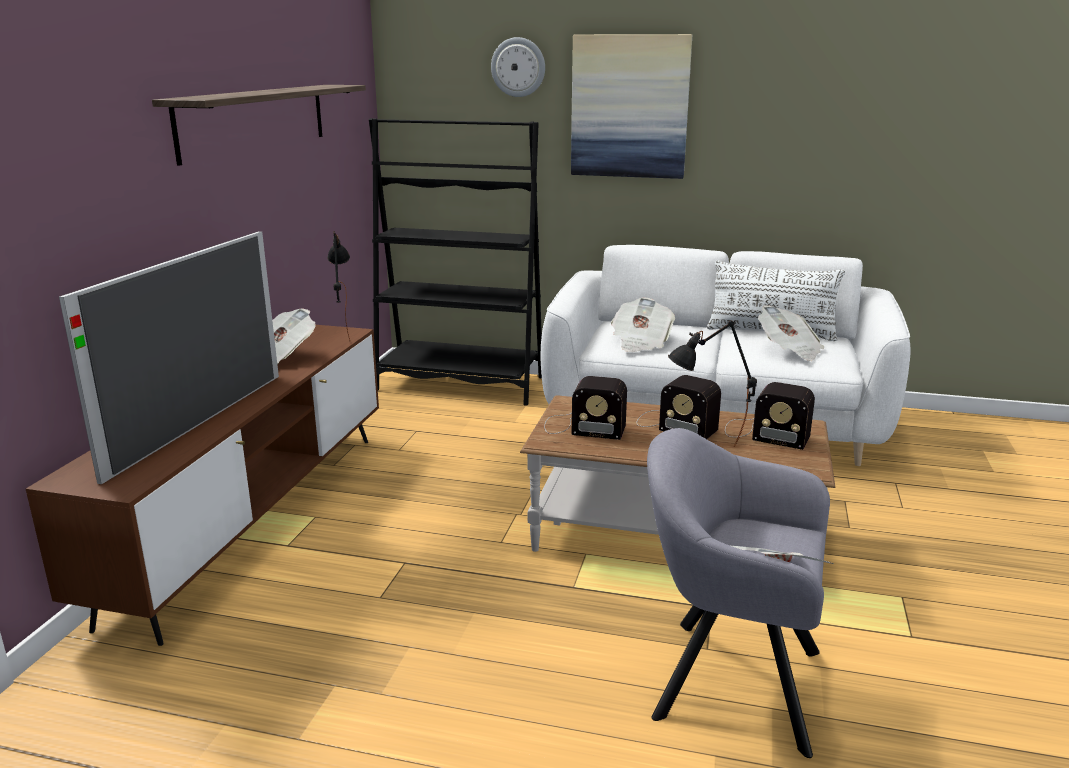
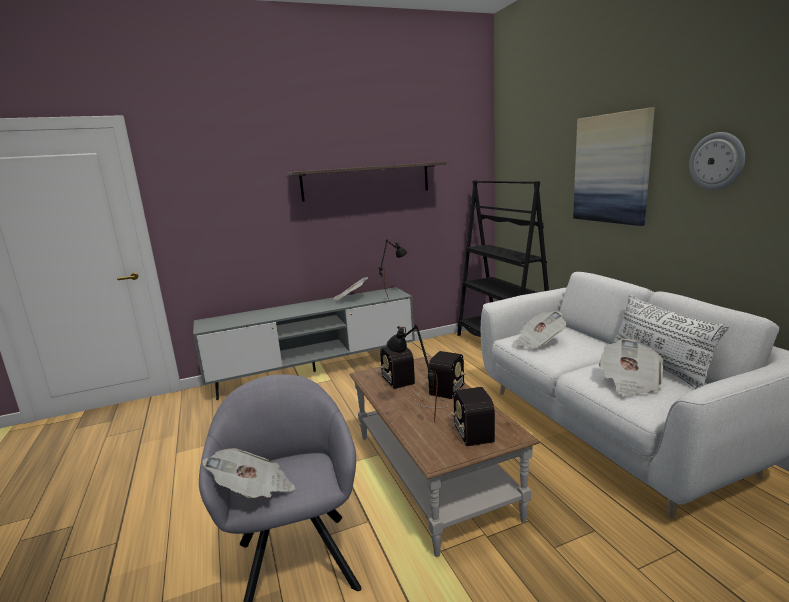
camera: 55 degrees right, 5 degrees down
(201, 422) = (269, 315): television -> none
(256, 520) = (314, 371): brown tv stand -> grey tv stand
(518, 67) = (552, 145): wall clock -> wall clock (717, 161)
(673, 424) = (439, 394): radio -> radio turned 150 degrees counterclockwise

